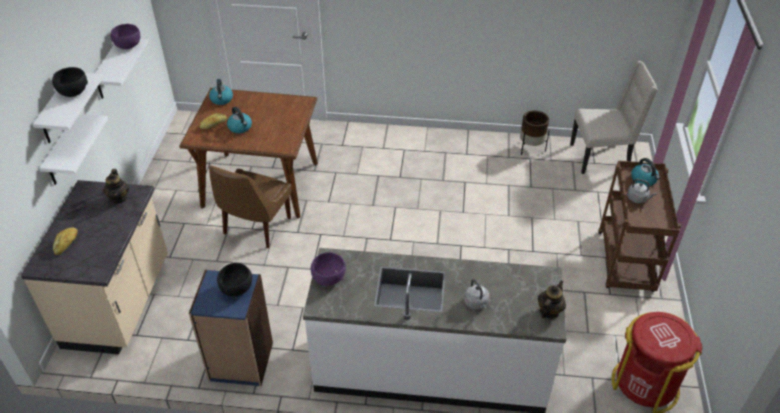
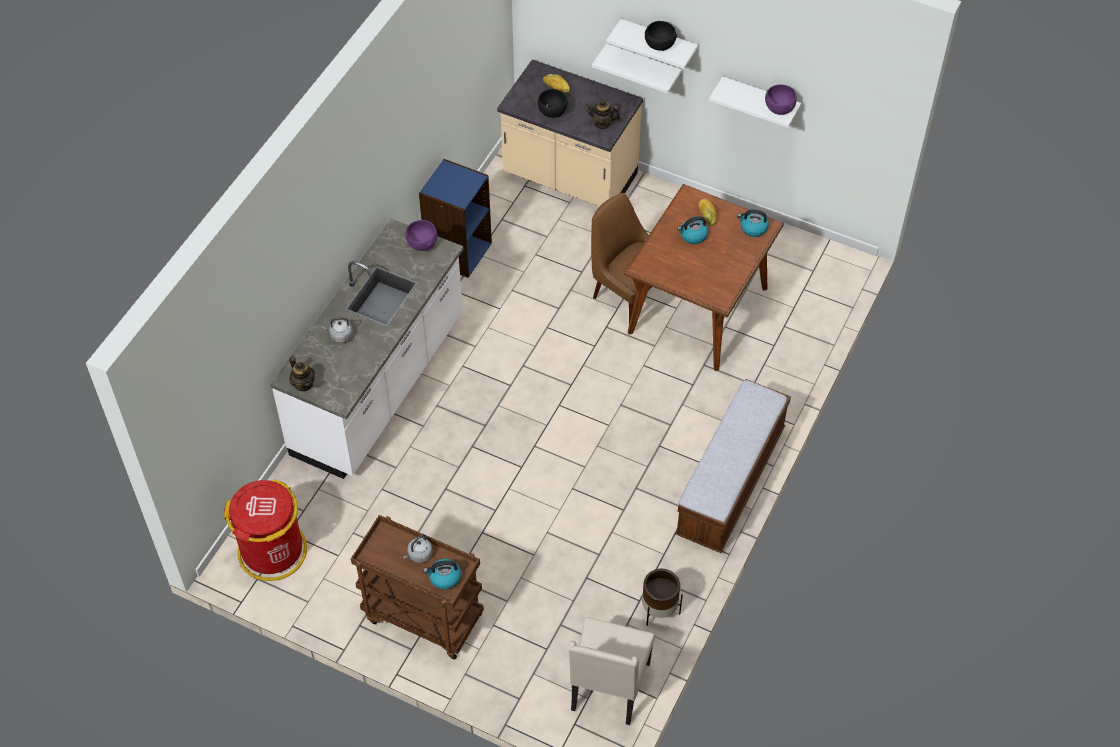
camera: 110 degrees right, 10 degrees up
(237, 288) = (454, 192): black bowl -> black bowl (552, 112)
(412, 138) = (730, 483): none -> bench

